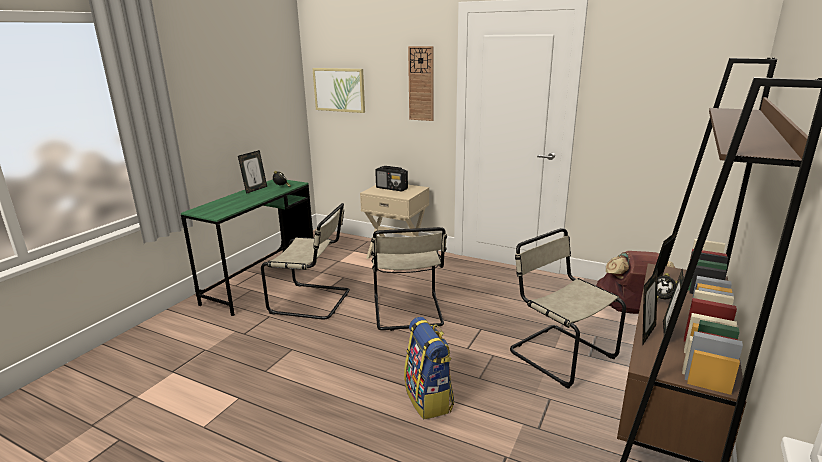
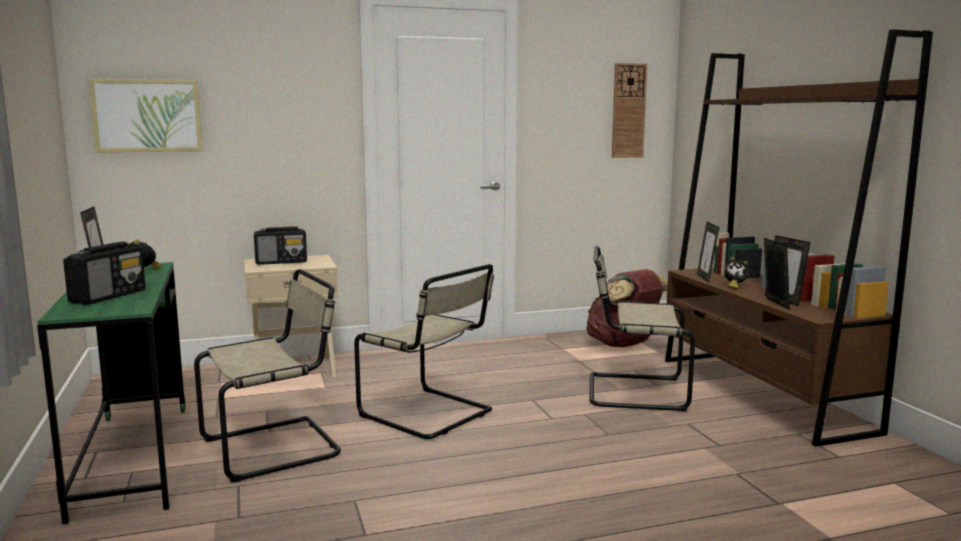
camera: 45 degrees left, 10 degrees down
(231, 203) = (109, 296): none -> radio
(421, 84) = (305, 102): wall clock -> wall clock (628, 111)
(429, 399) = (600, 468): backpack -> none

